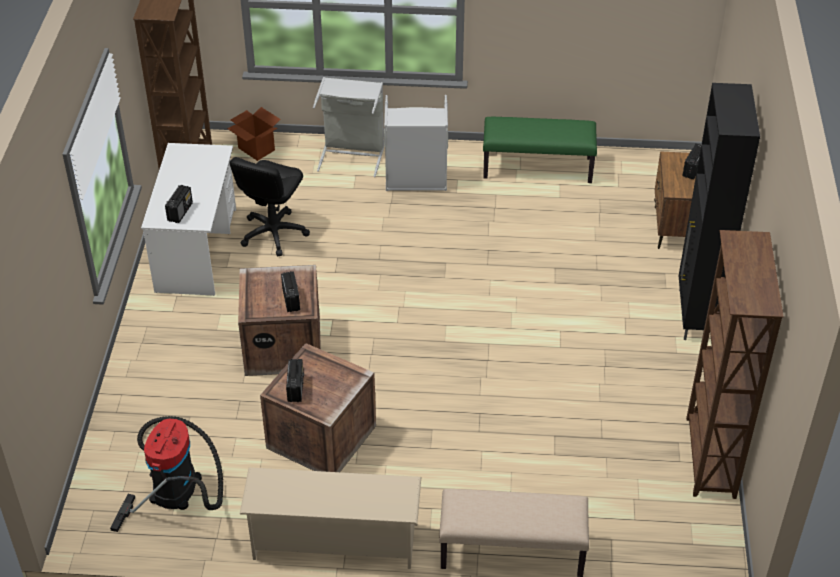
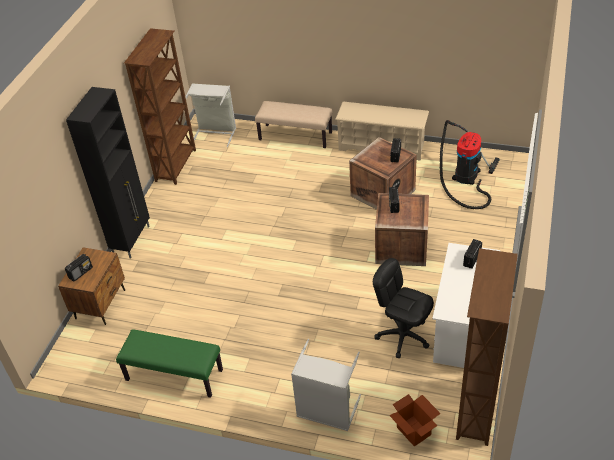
camera: 165 degrees left, 0 degrees up
(273, 233) = (403, 336): black office chair -> black office chair turned 90 degrees counterclockwise
(416, 180) = (278, 375): grey laundry basket -> grey laundry basket (215, 133)

